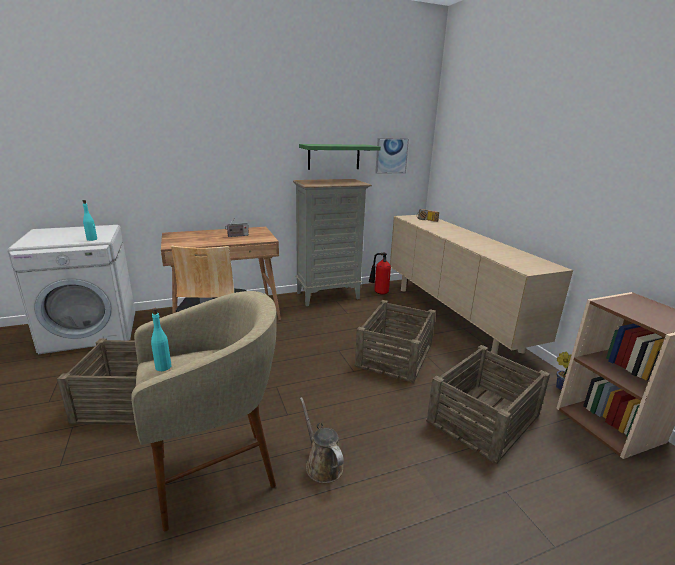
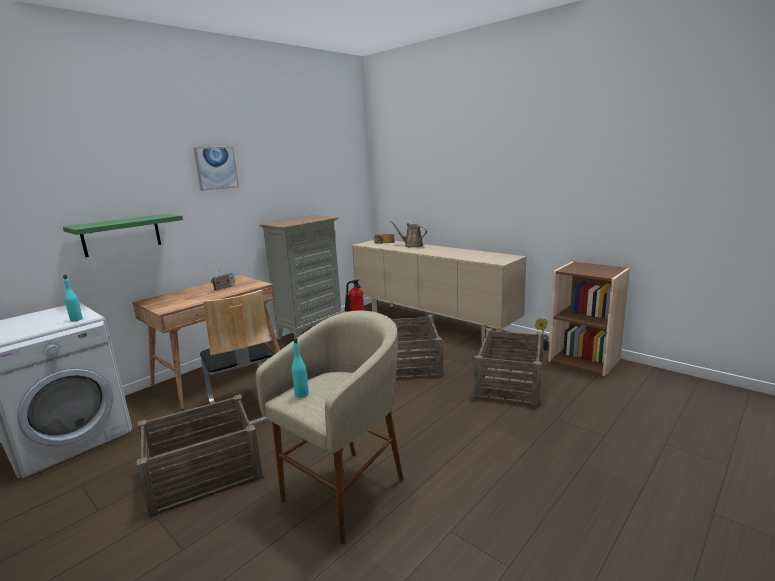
camera: 25 degrees left, 5 degrees down
(322, 464) = (424, 451): brown watering can -> brown watering can (412, 245)
(334, 157) = (292, 196): green shelf -> green shelf (121, 235)
(391, 155) = (340, 189): picture -> picture (216, 168)

